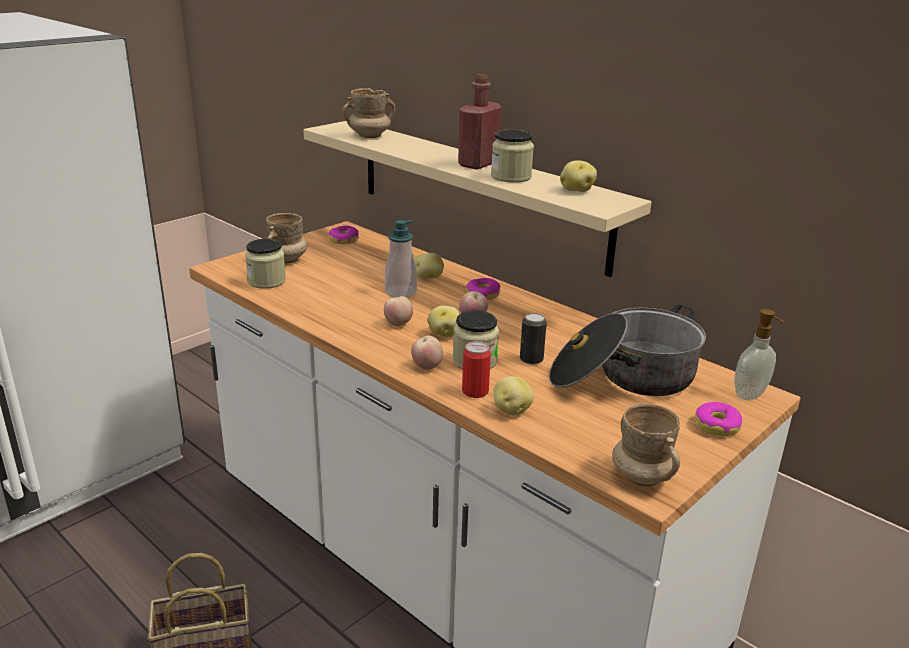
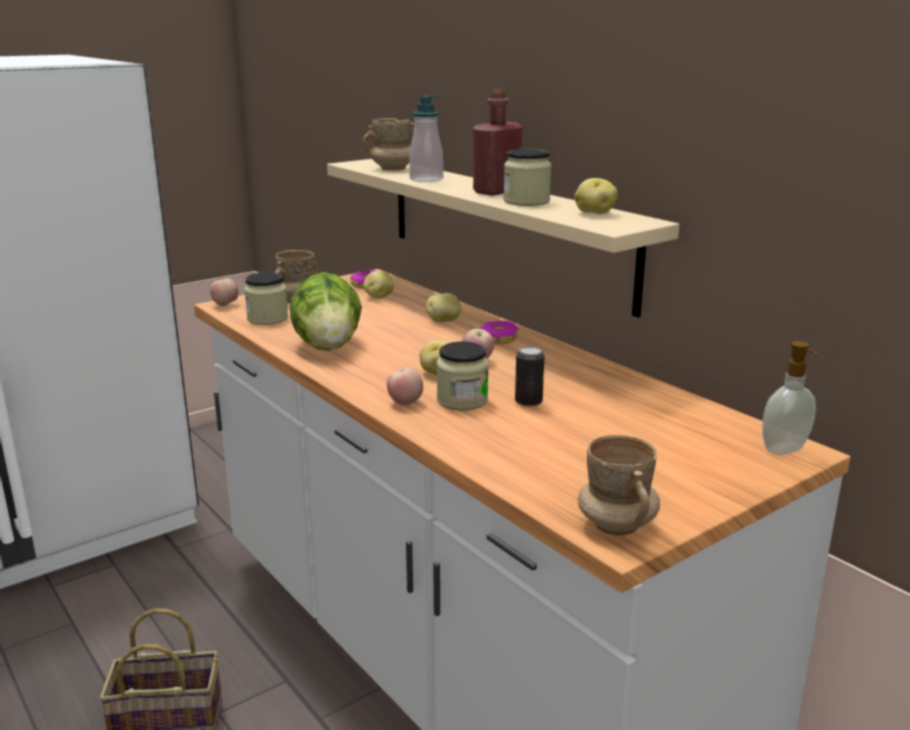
camera: 10 degrees right, 5 degrees down
(335, 309) = (328, 346): none -> lettuce
(398, 324) = (391, 362): apple -> apple (225, 305)
(400, 292) = (407, 334): soap dispenser -> soap dispenser (426, 179)
(475, 391) = (450, 429): can -> none
(511, 410) = (484, 449): potato -> potato (378, 297)
(624, 377) = (632, 424): cooking pot -> none
(717, 425) = (730, 478): donut -> none

